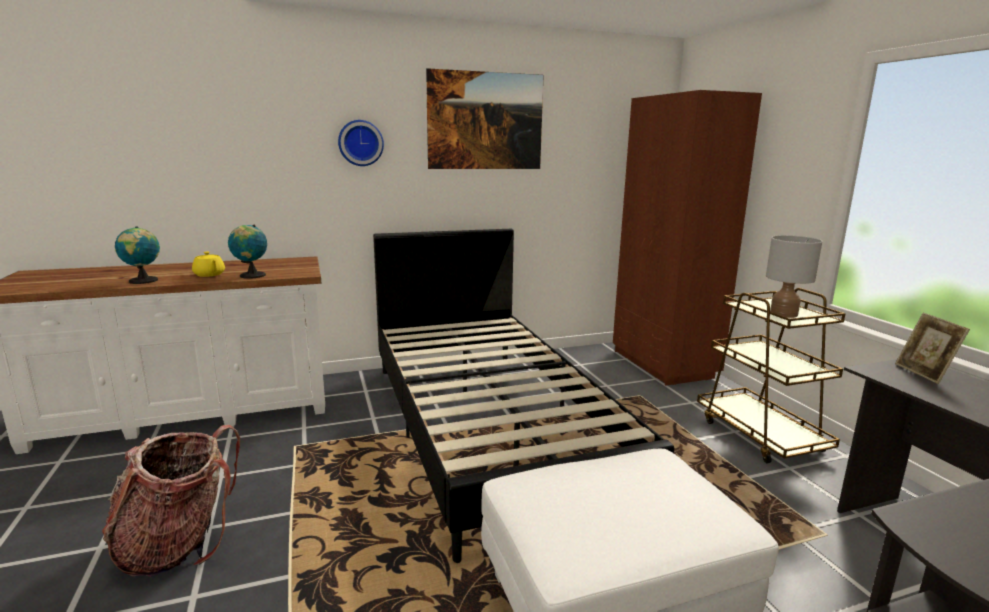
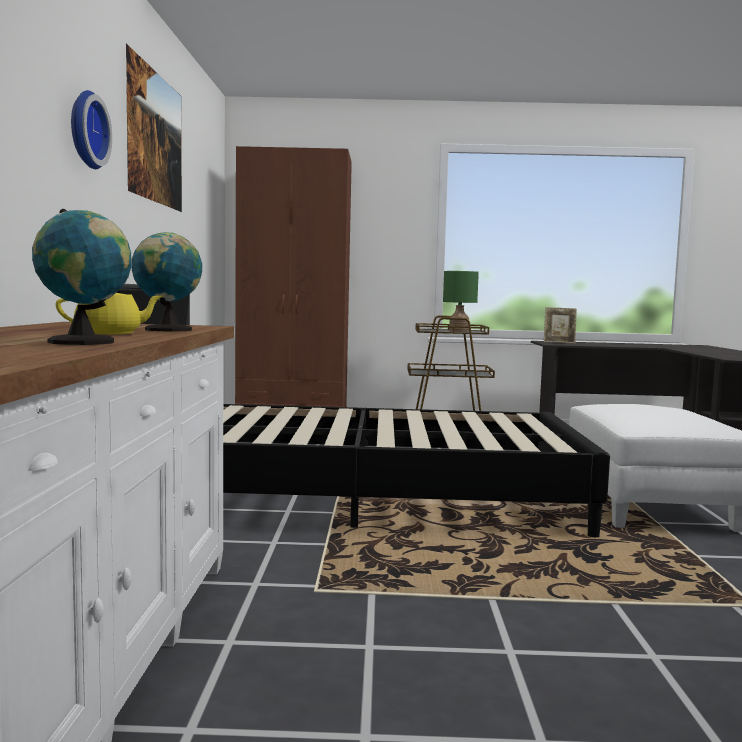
camera: 70 degrees left, 10 degrees down
(180, 544) = (547, 670): backpack -> none
(783, 314) = (458, 331): grey table lamp -> green table lamp

